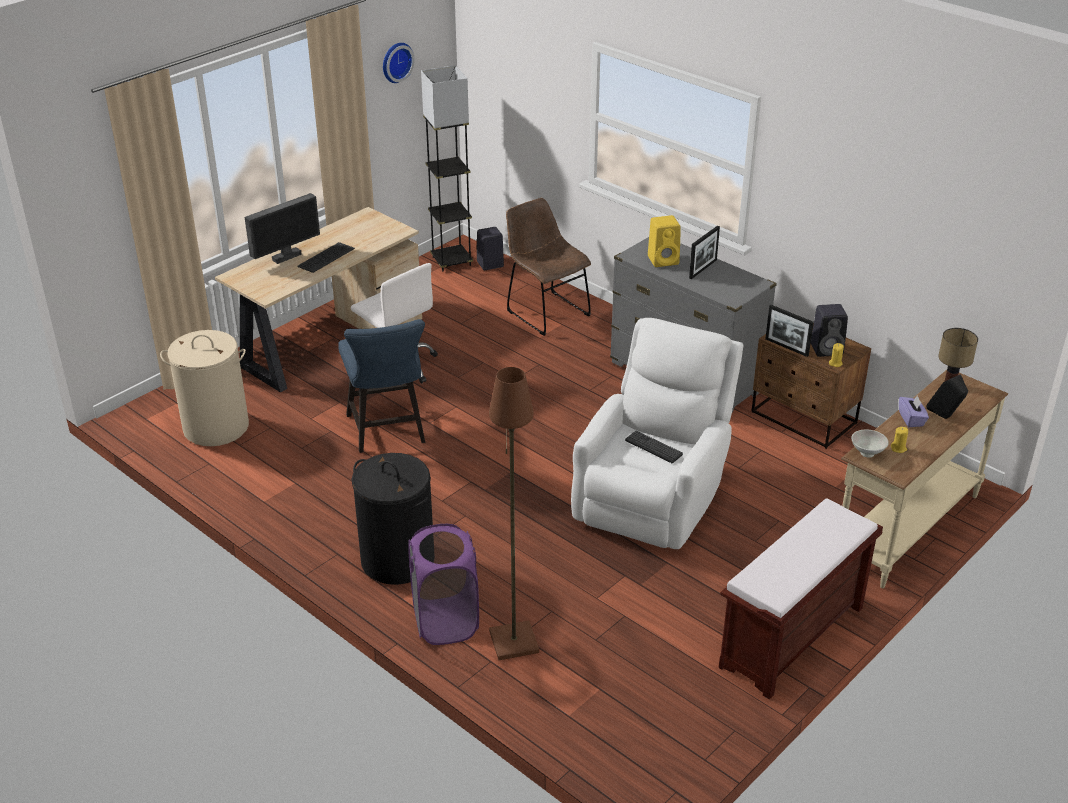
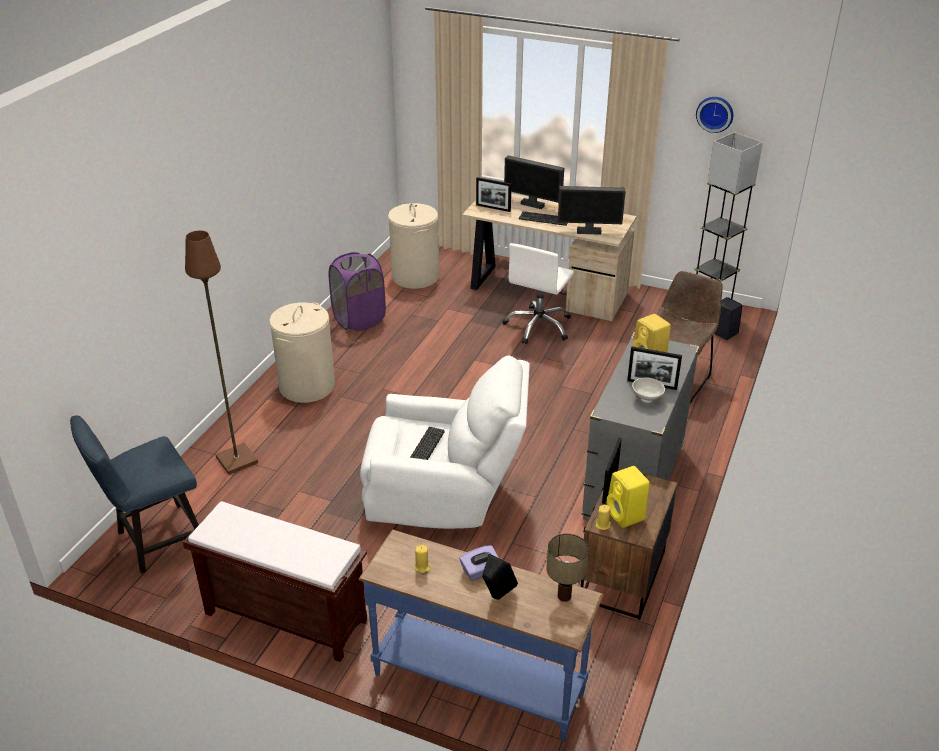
camera: 70 degrees right, 0 degrees up
(269, 282) = (493, 208): none -> picture frame
(378, 239) = (588, 231): none -> monitor
(388, 432) = (450, 344): blue chair -> blue chair (155, 542)
(397, 560) = (307, 386): black laundry basket -> beige laundry basket
(445, 621) = (249, 423): purple laundry basket -> purple laundry basket (359, 320)
(827, 349) = (626, 516): black speaker -> yellow speaker
(866, 453) = (405, 544): white bowl -> white bowl (647, 398)
(905, 527) = (479, 682): beige console table -> blue console table

